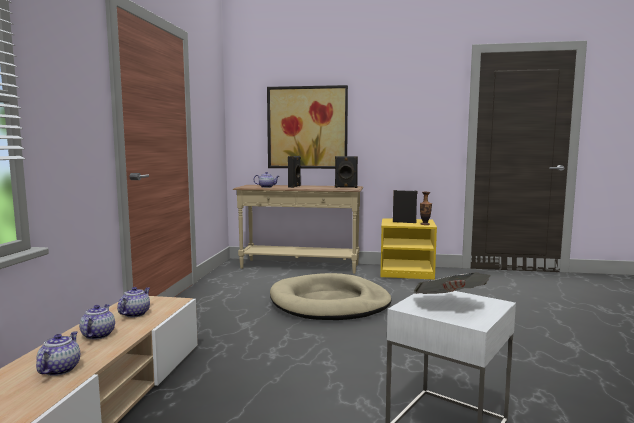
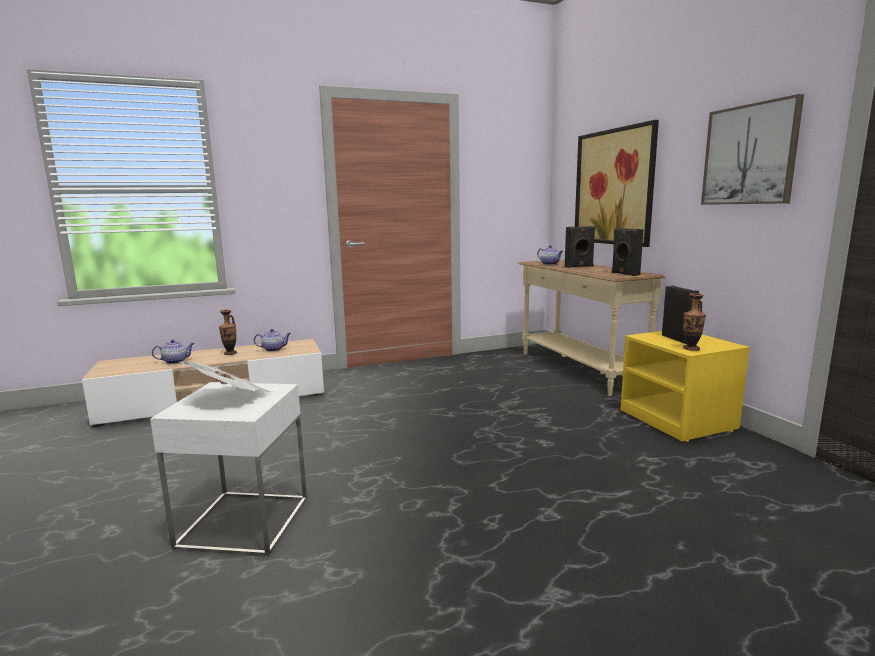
camera: 60 degrees right, 5 degrees up
(98, 335) = (230, 353): teapot -> vase
(330, 303) = (486, 409): beige dog bed -> none
(417, 114) = (749, 155): none -> picture

